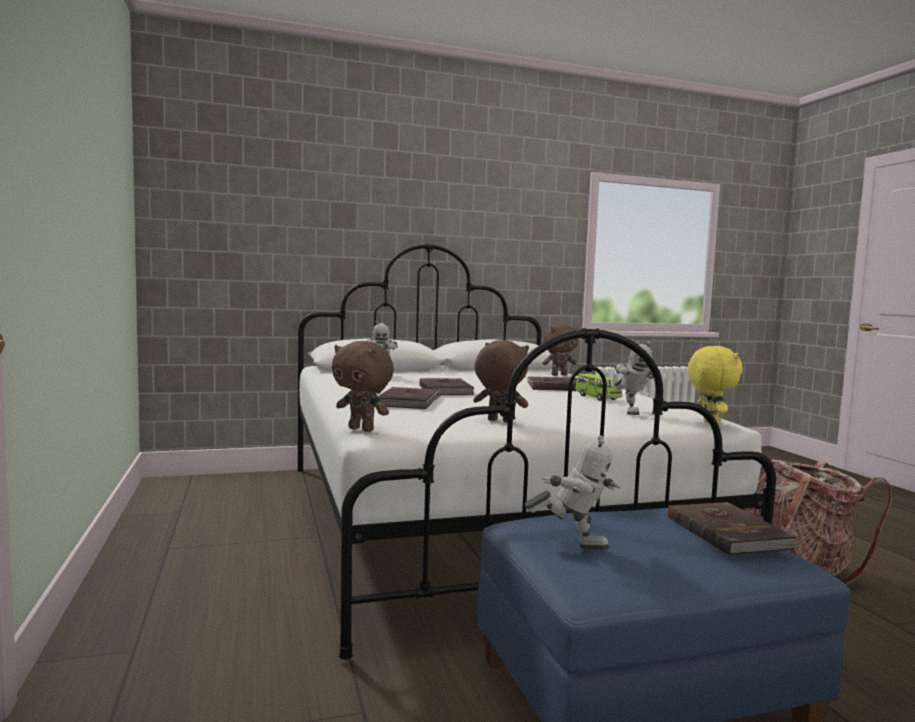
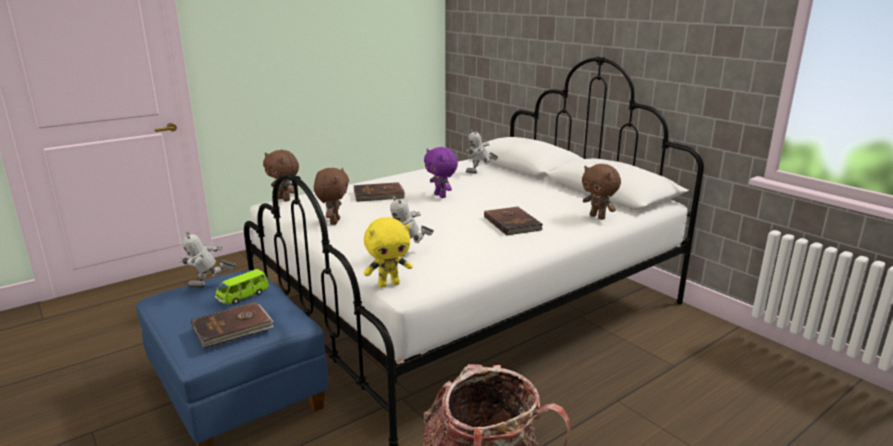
camera: 70 degrees right, 15 degrees up
(362, 429) = (285, 199): brown plush toy -> brown plush toy turned 60 degrees counterclockwise
(446, 390) = (441, 196): brown book -> purple plush toy
(572, 543) = (209, 287): toy robot -> toy robot turned 75 degrees clockwise
(597, 398) = (472, 240): green toy car -> green toy car (243, 296)

